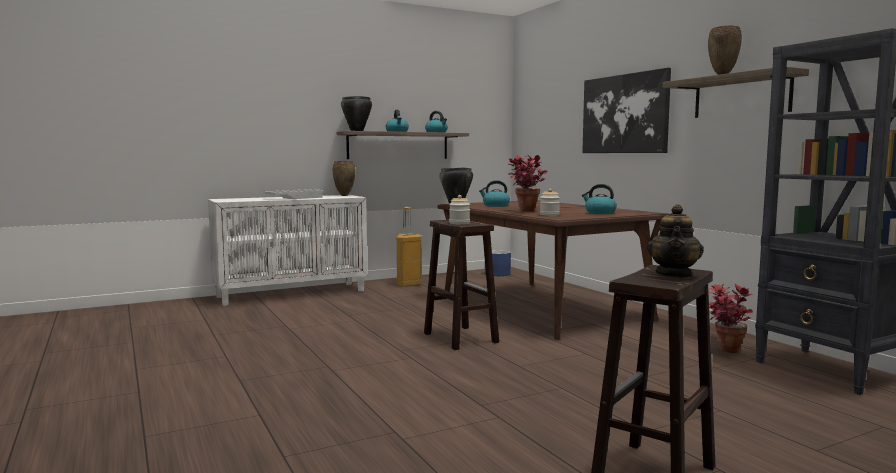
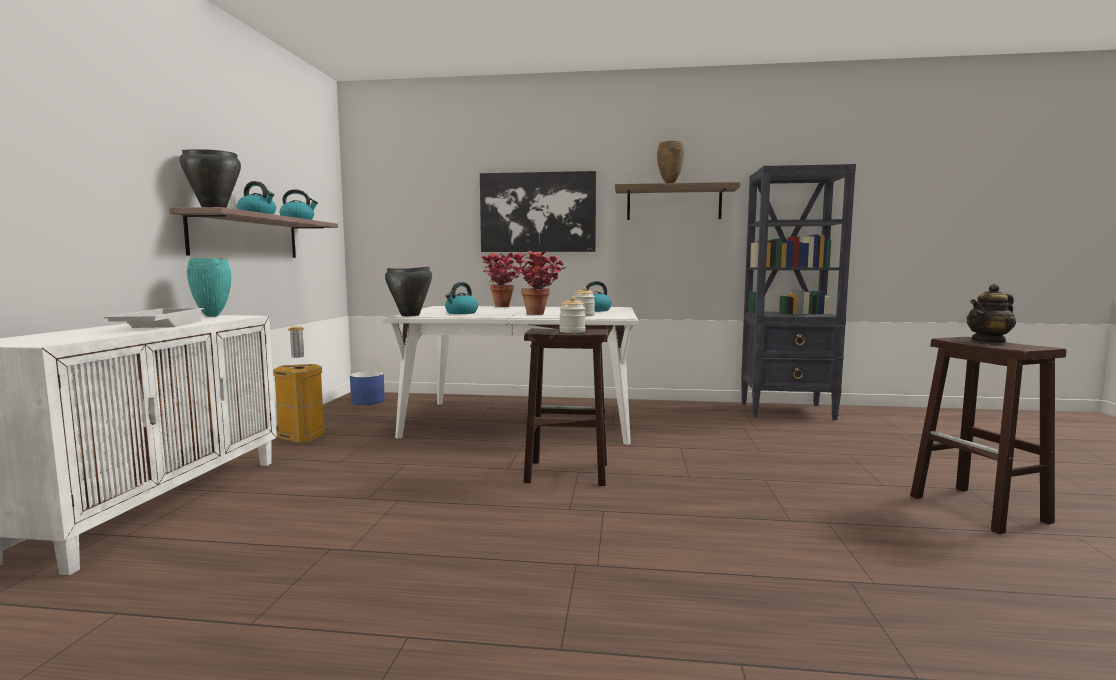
camera: 55 degrees left, 0 degrees up
(344, 195) = (213, 316): brown vase -> turquoise vase
(541, 307) = (520, 421): brown dining table -> white dining table
(674, 274) = (989, 341): teapot -> teapot turned 105 degrees clockwise
(725, 351) = (723, 416): potted plant -> potted plant (501, 307)

